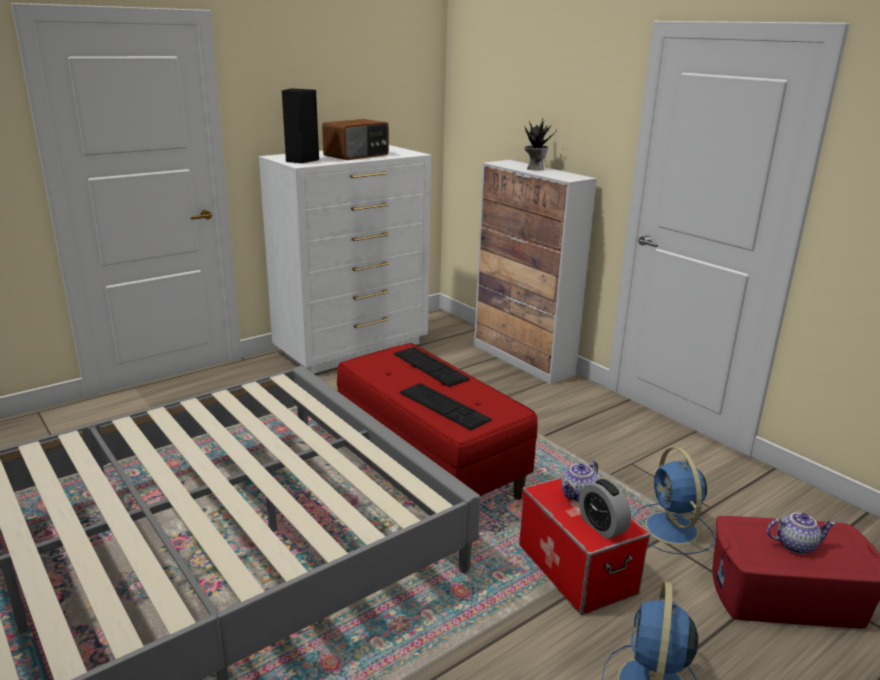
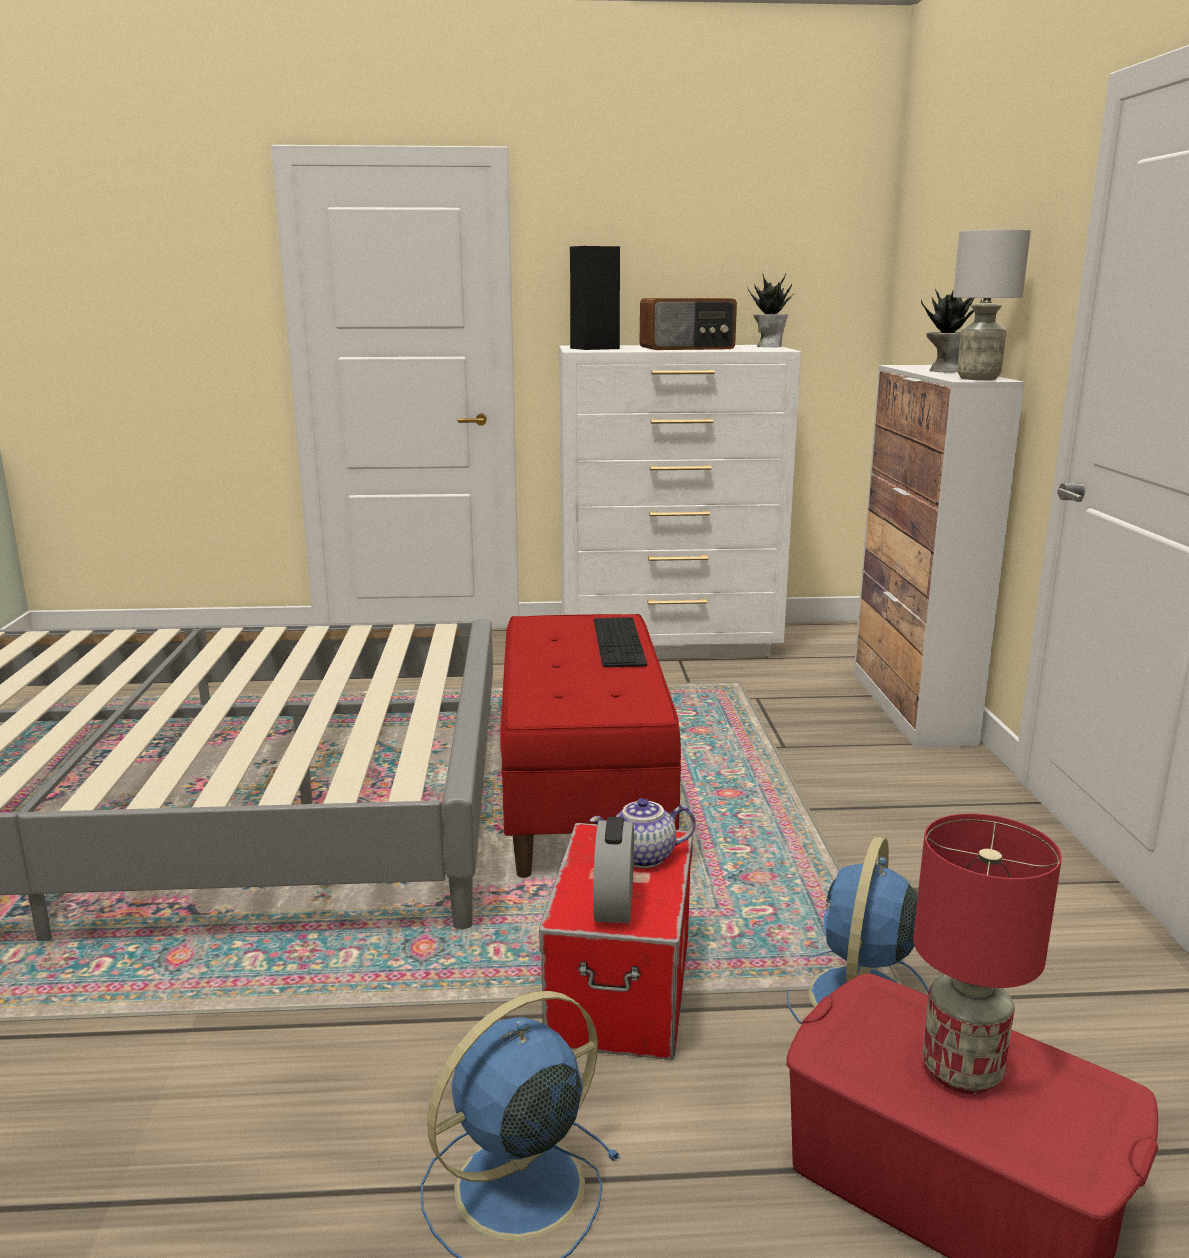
camera: 35 degrees right, 5 degrees down
(396, 148) = (769, 346): none -> potted plant
(444, 406) = (558, 685): keyboard -> none
(572, 177) = (978, 378): none -> grey table lamp
(795, 545) = (960, 1070): teapot -> red table lamp

